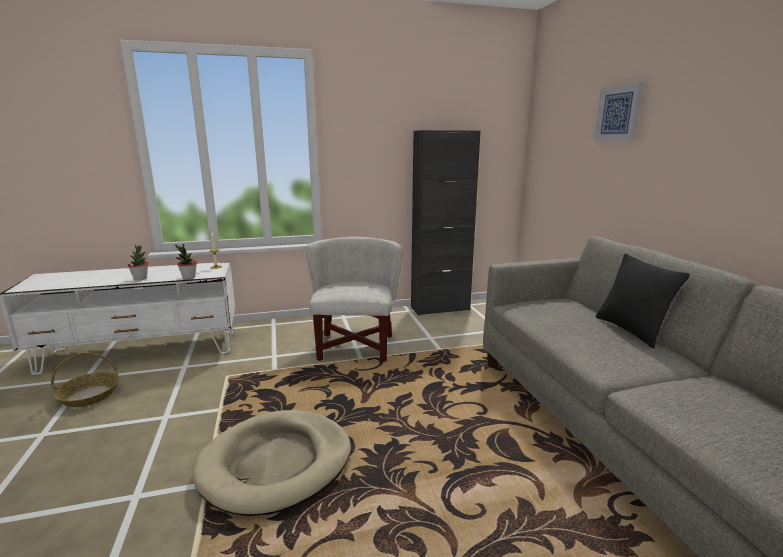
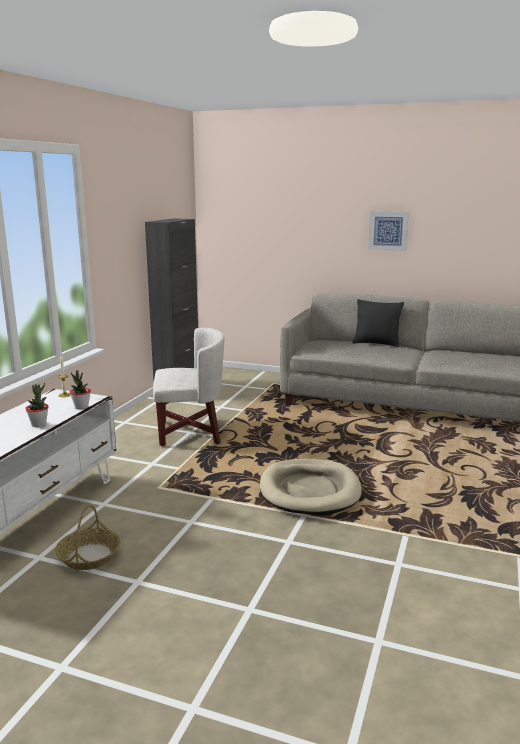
camera: 55 degrees left, 0 degrees up
(355, 347) = (190, 432): white armchair -> white armchair turned 135 degrees clockwise
(618, 113) = (303, 207): picture -> picture (388, 230)

